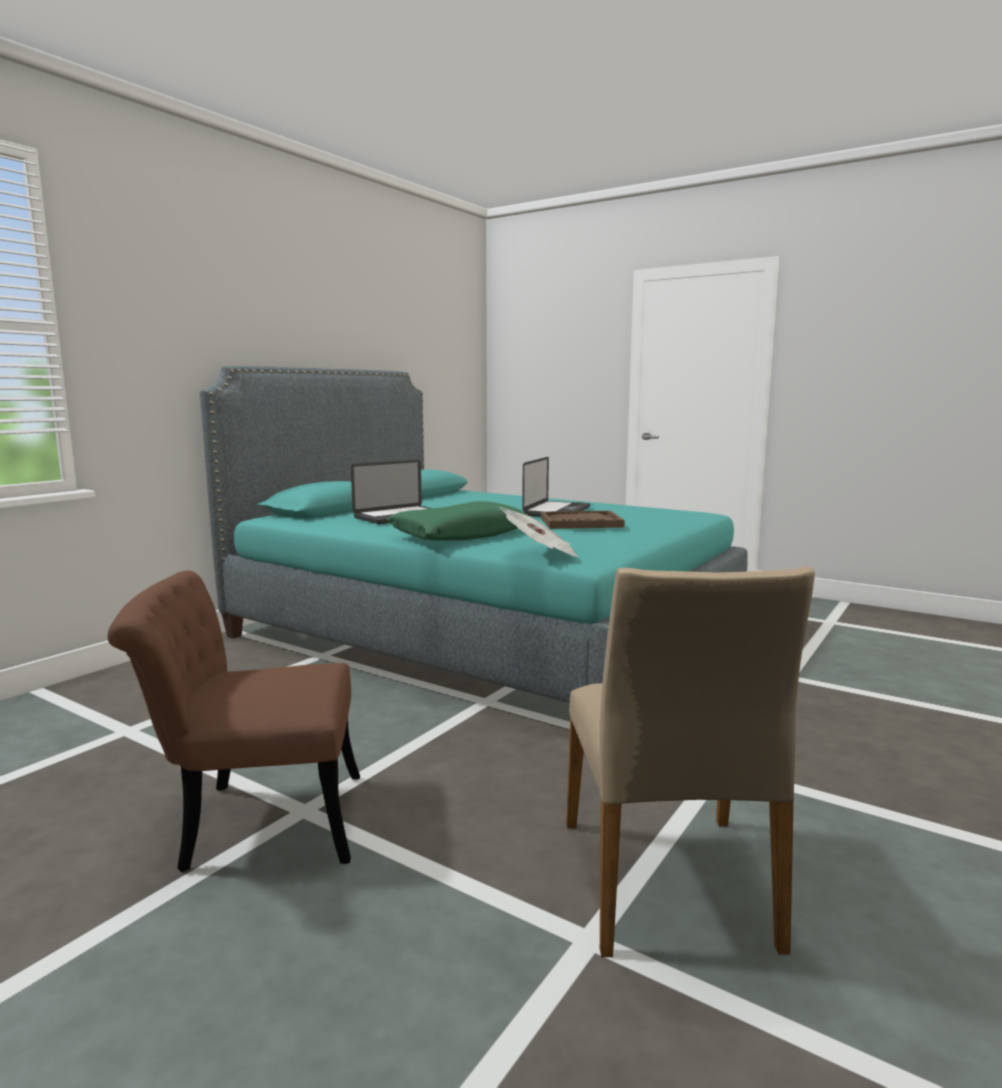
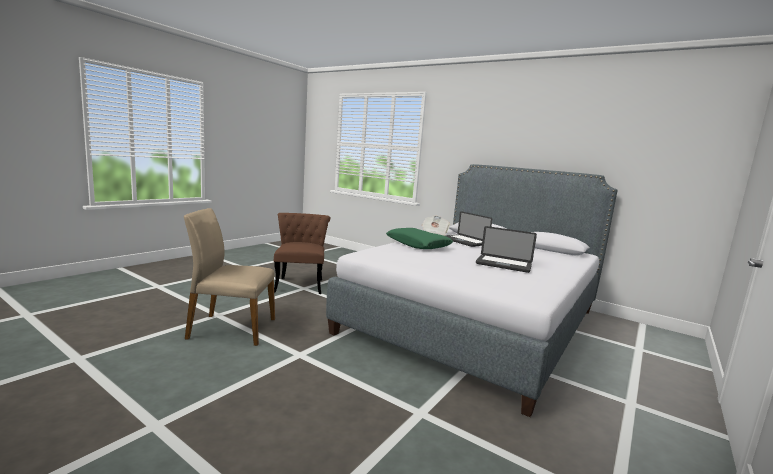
camera: 90 degrees right, 0 degrees up
(481, 634) = (475, 321): turquoise bed -> grey bed
(540, 553) = (370, 249): newspaper -> newspaper (434, 234)
(581, 523) = (454, 262): brown tray -> none

